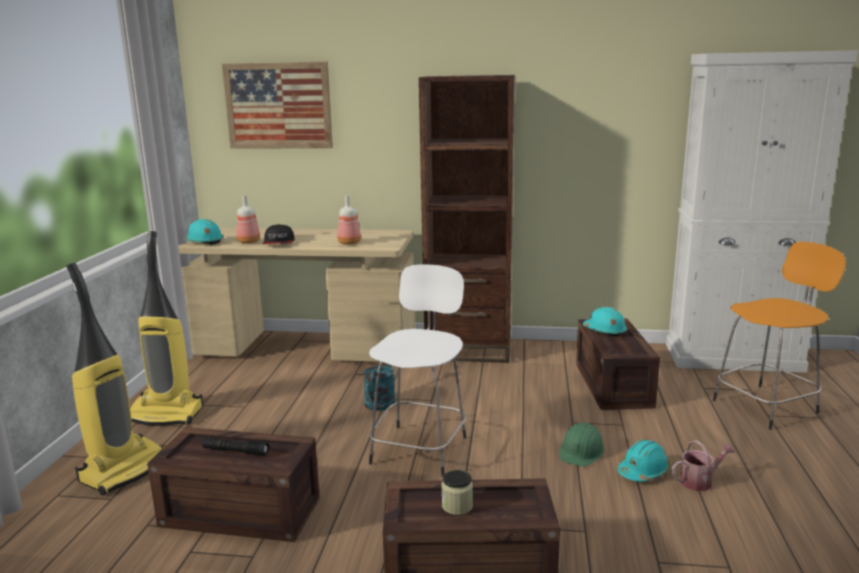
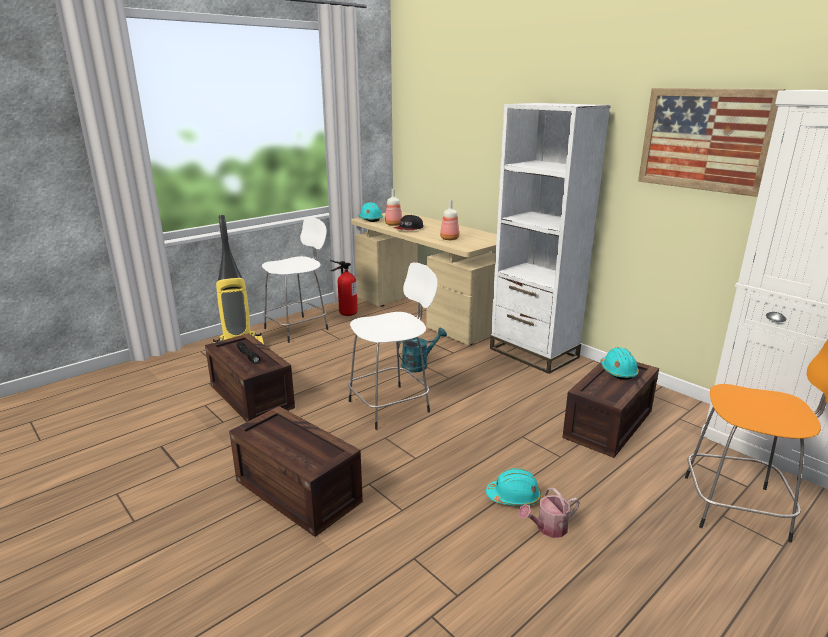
camera: 40 degrees right, 5 degrees up
(167, 414) = (298, 328): vacuum cleaner -> white stool
(205, 377) = (346, 313): none -> fire extinguisher
(278, 106) = (441, 121): picture -> picture (705, 140)
(457, 506) = (288, 438): jar -> none
(468, 350) = (533, 353): brown bookcase -> white bookcase
(581, 451) = (492, 459): green hard hat -> none
(699, 481) = (548, 528): watering can -> watering can turned 135 degrees clockwise

